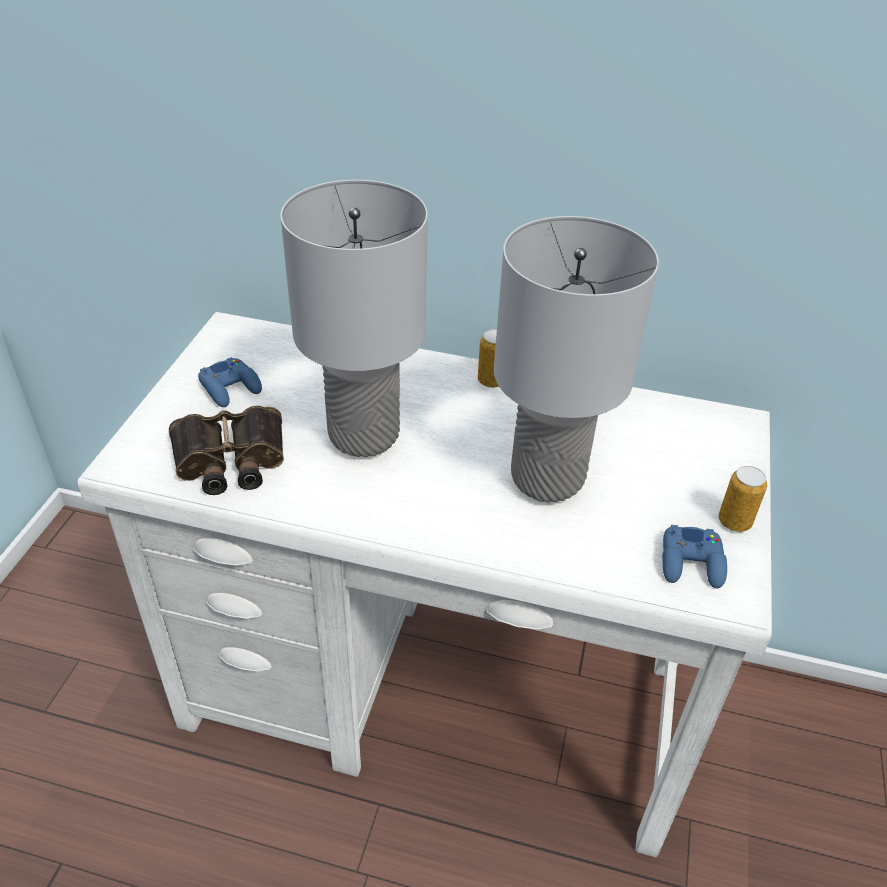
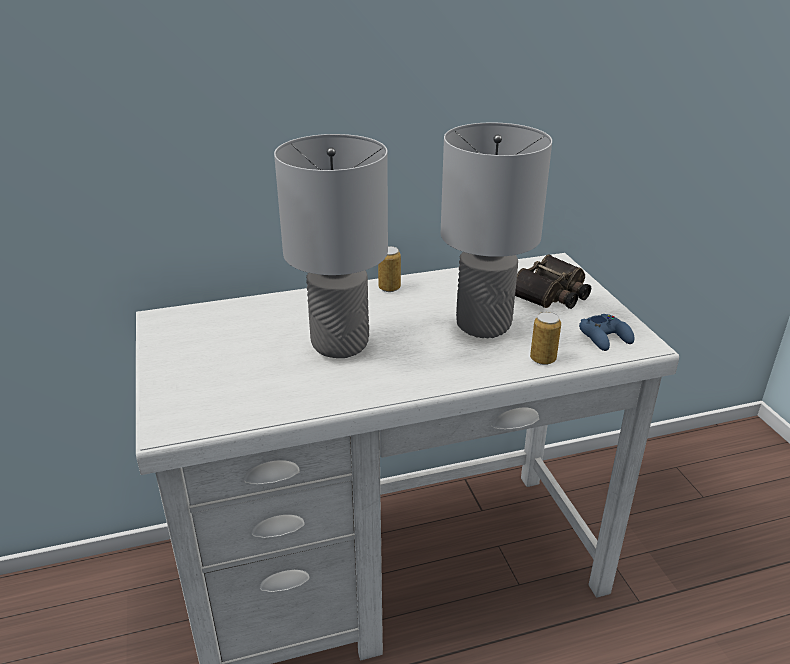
camera: 30 degrees left, 10 degrees down
(230, 460) = (253, 394): binoculars -> binoculars (551, 293)
(231, 388) = (203, 352): blue game controller -> none
(734, 521) = (605, 309): can -> can (543, 359)

